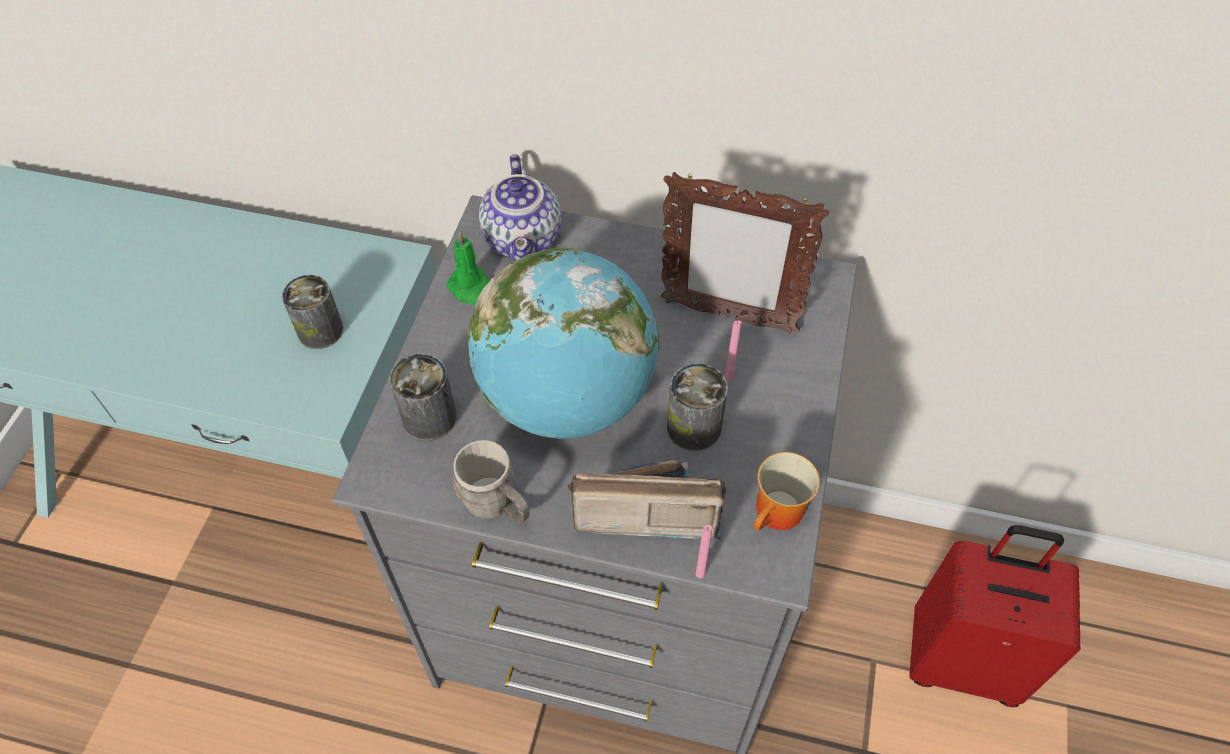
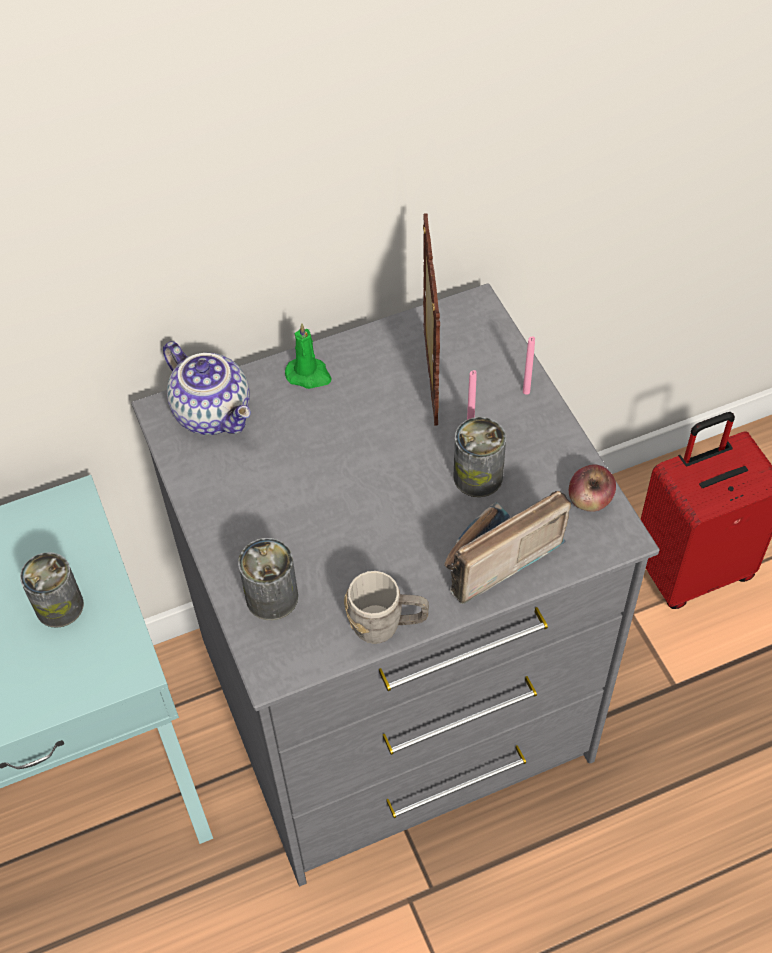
camera: 35 degrees left, 0 degrees up
(471, 289) = (207, 478): green candle -> green candle (309, 375)
(568, 398) = (366, 514): globe -> none
(700, 574) = (571, 575): pink candle -> pink candle (526, 391)
(727, 316) = (429, 379): picture frame -> picture frame turned 75 degrees counterclockwise
(779, 515) = (590, 500): mug -> apple

